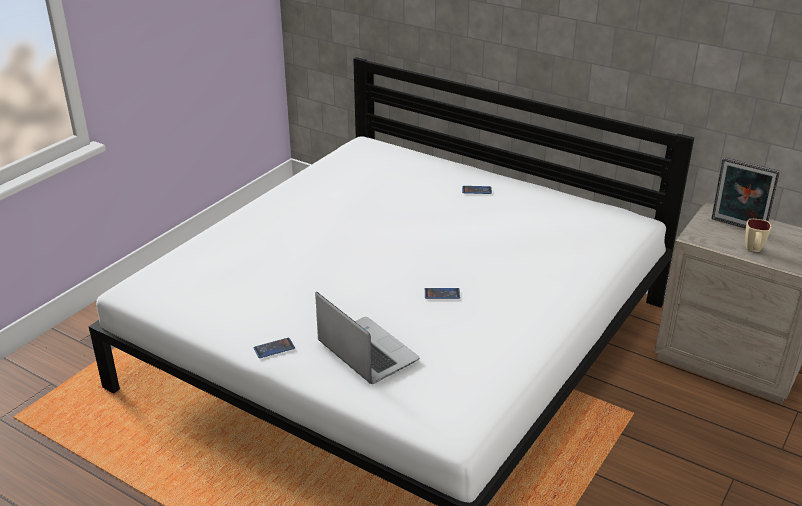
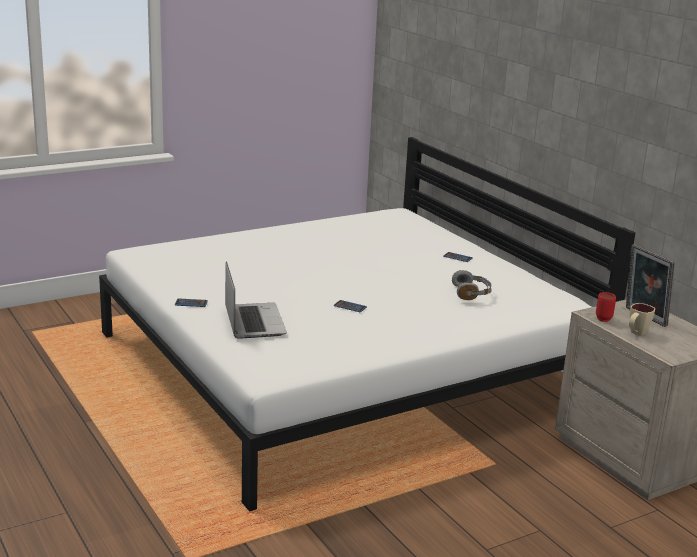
camera: 25 degrees right, 10 degrees down
(537, 236) = (471, 293): none -> grey headphones
(708, 239) = (603, 318): none -> red mug

